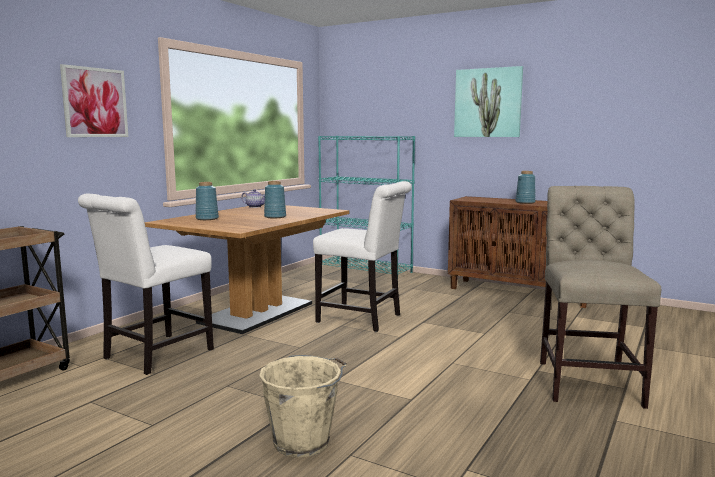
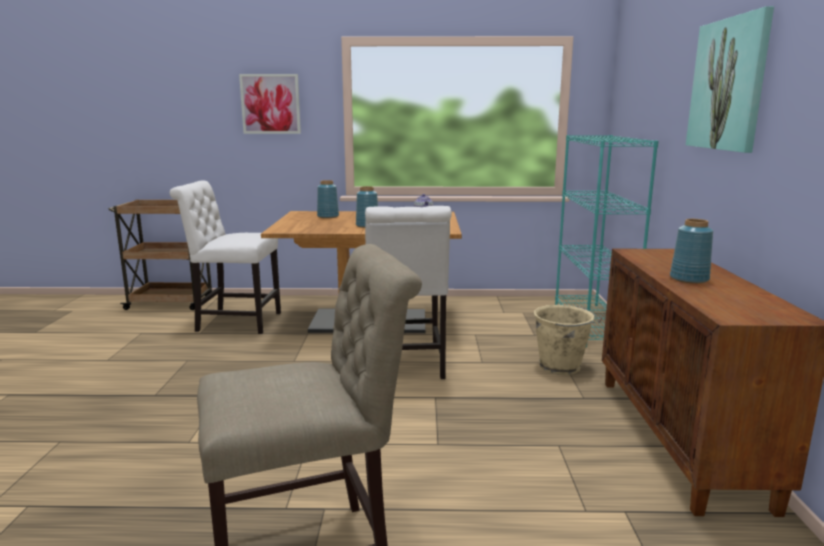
camera: 60 degrees right, 5 degrees up
(304, 442) = (83, 416): beige bucket -> beige bucket (561, 367)

